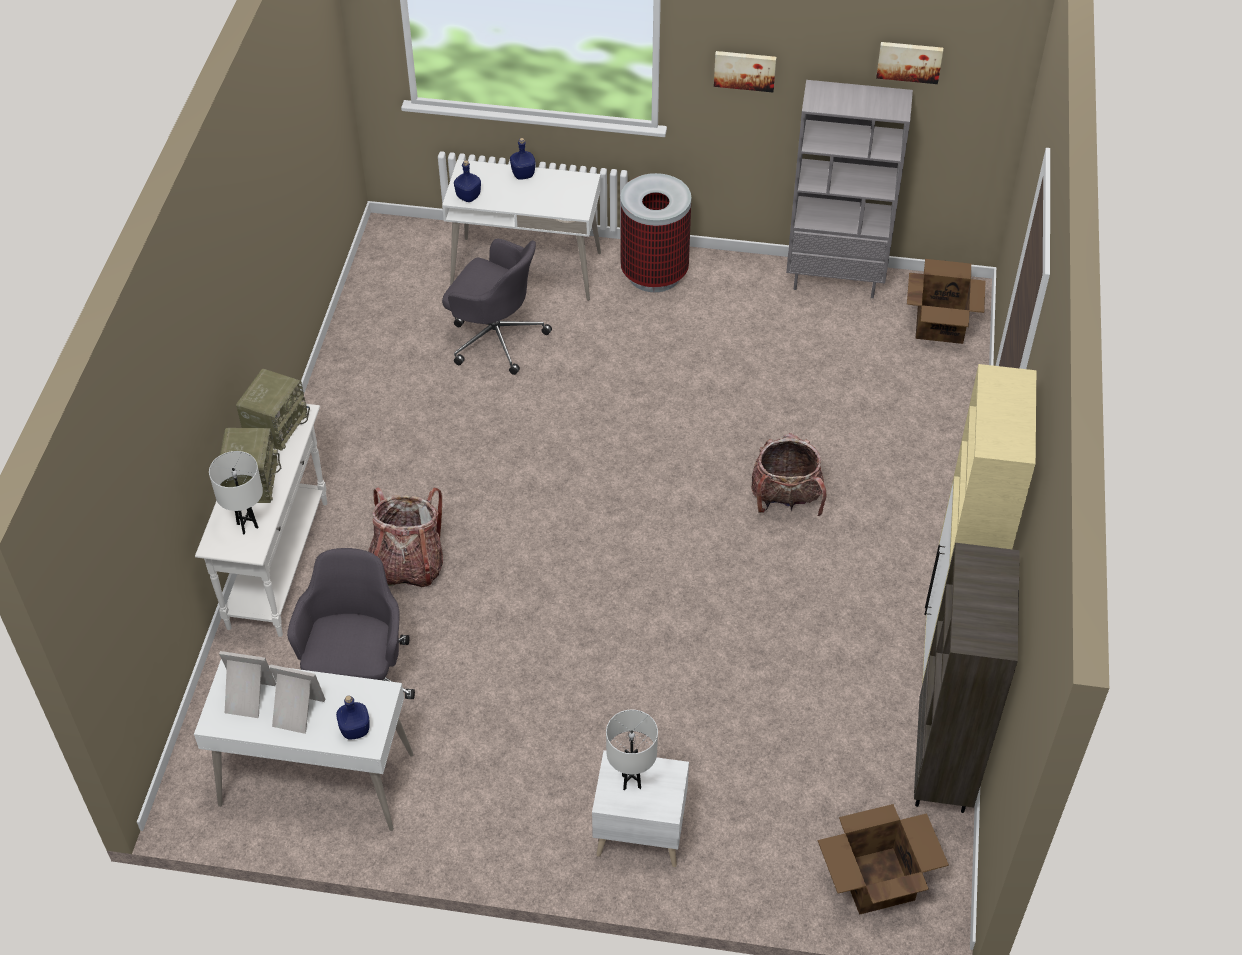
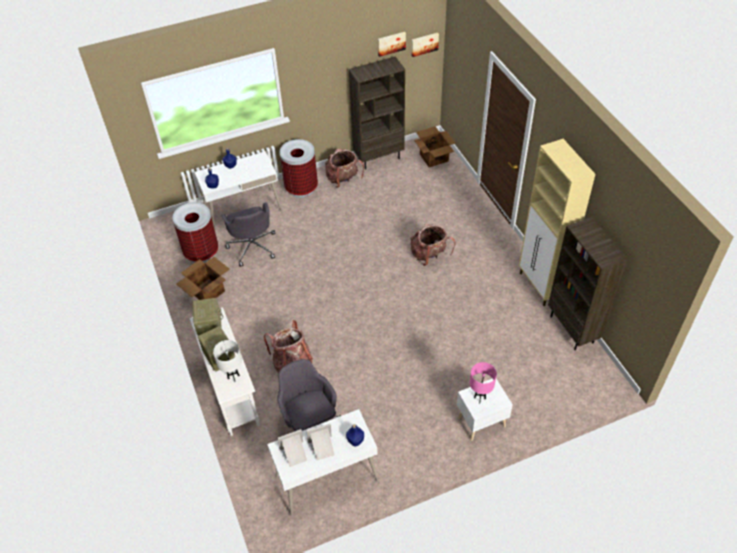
camera: 30 degrees left, 0 degrees up
(406, 308) = (201, 252): none -> trash can
(495, 337) = (252, 246): grey office chair -> grey office chair turned 75 degrees clockwise
(631, 782) = (480, 398): white table lamp -> pink table lamp
(740, 290) = (343, 179): none -> backpack
(745, 70) = (319, 75): picture -> picture (424, 44)
(835, 280) = (379, 158): grey bookcase -> brown bookcase
(875, 880) = (583, 387): cardboard box -> cardboard box (207, 292)

